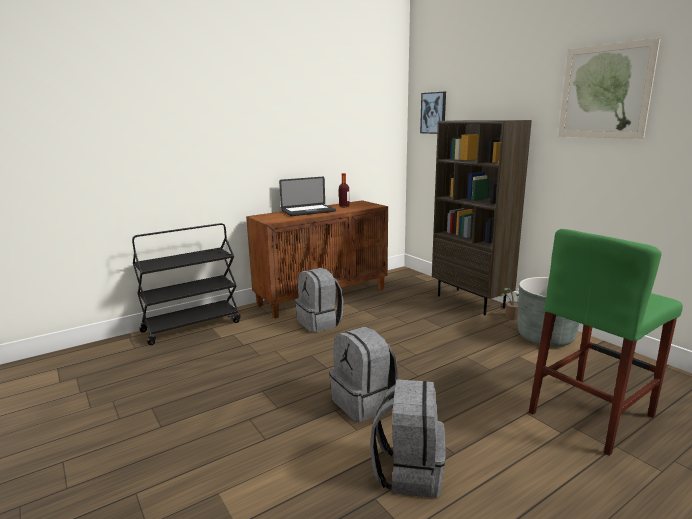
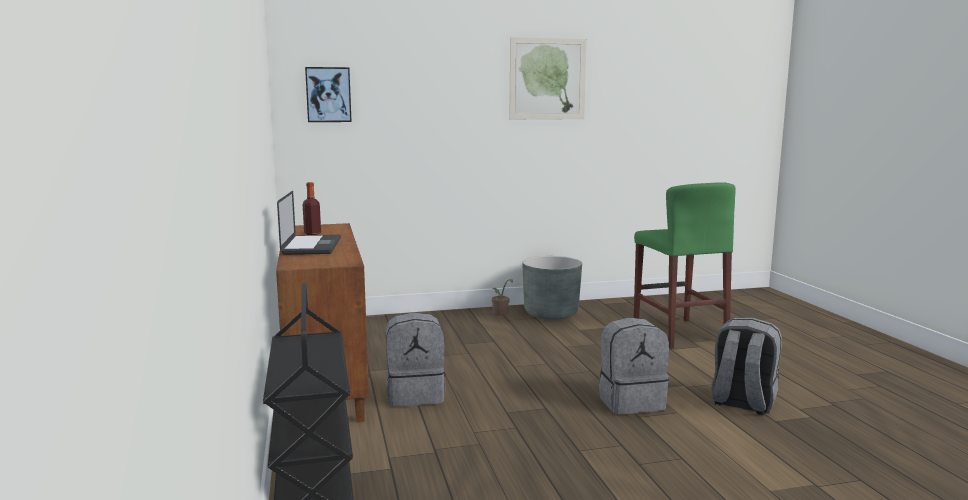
camera: 70 degrees left, 5 degrees down
(471, 301) = (444, 317): brown bookcase -> none

